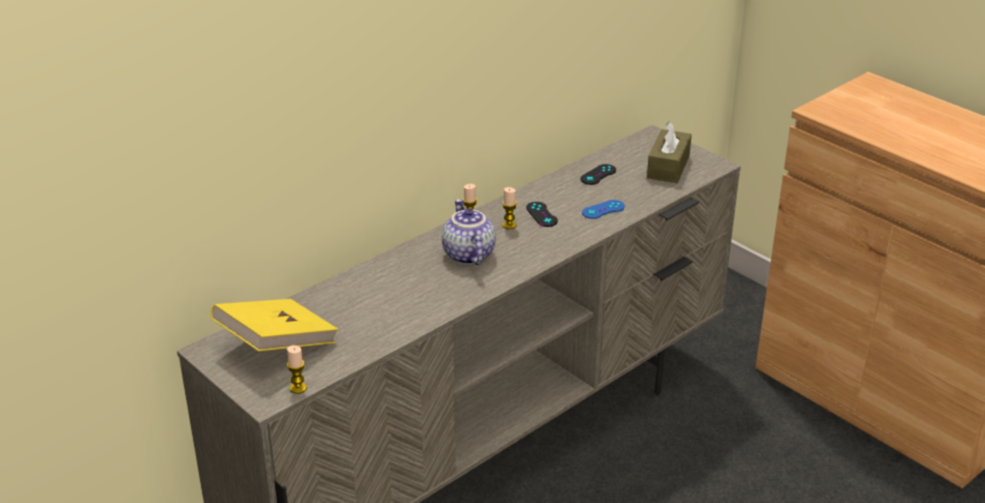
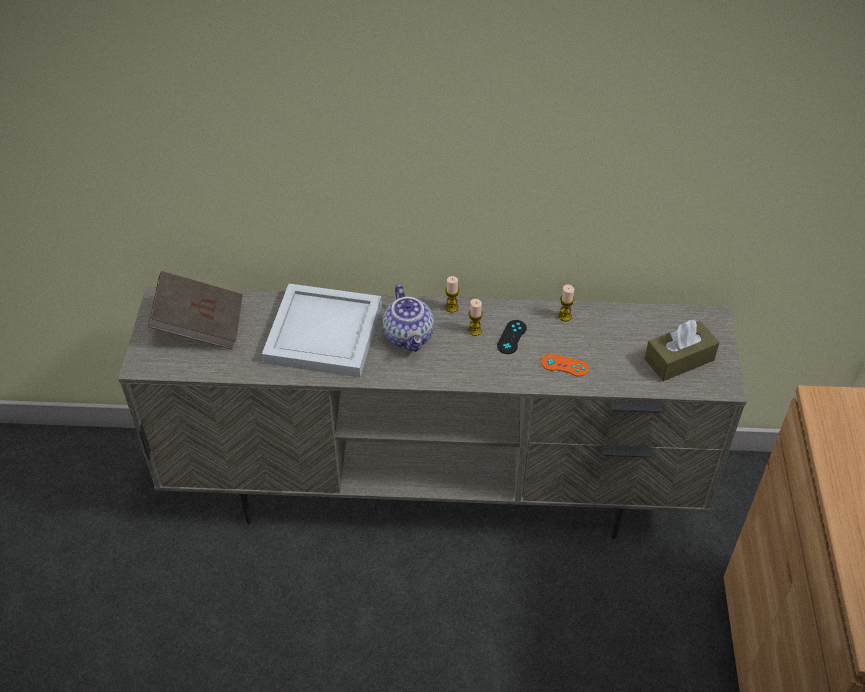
camera: 45 degrees right, 15 degrees up
(277, 345) = (200, 325): yellow book -> brown book
(298, 388) = (169, 369): candle -> candle (565, 316)
(393, 290) = (322, 332): none -> white tray
(467, 254) = (410, 336): teapot -> teapot turned 135 degrees clockwise
(598, 175) = (609, 328): black game controller -> none
(603, 210) = (564, 365): blue game controller -> orange game controller

